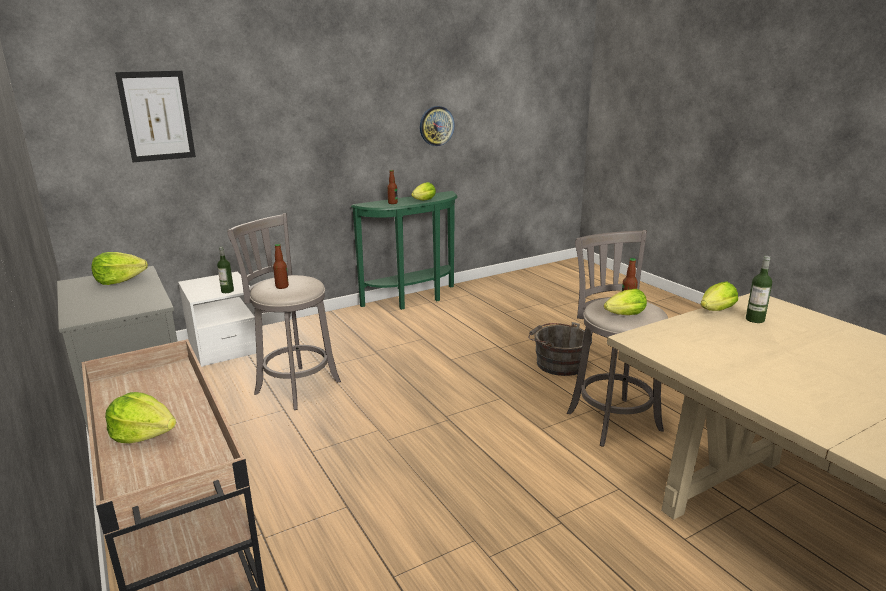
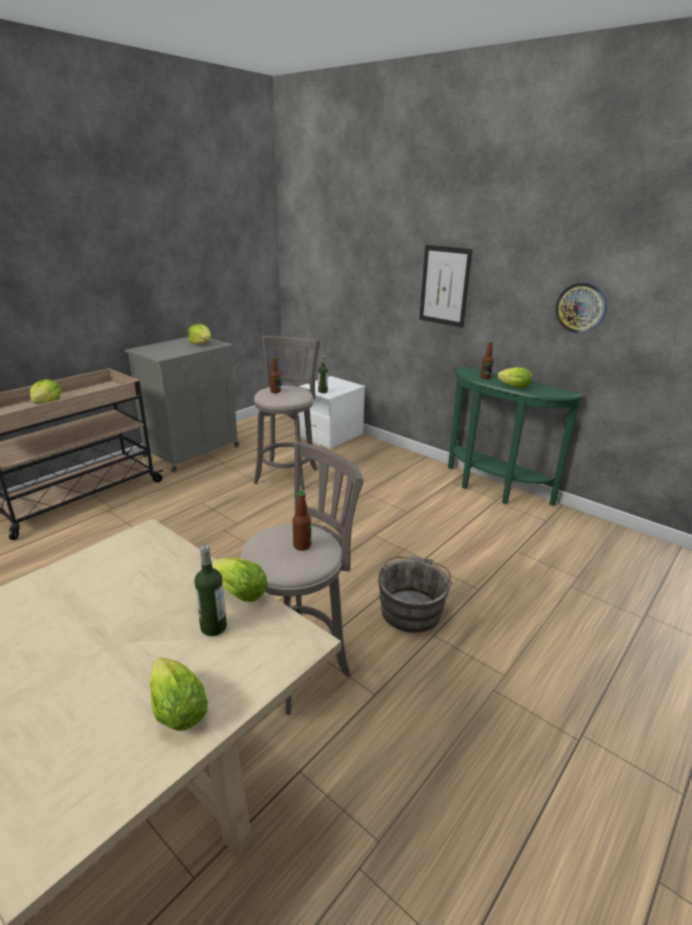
camera: 70 degrees right, 5 degrees up
(157, 116) = (337, 248): picture -> picture (444, 286)
(623, 316) = (264, 543): lettuce -> lettuce (176, 707)

